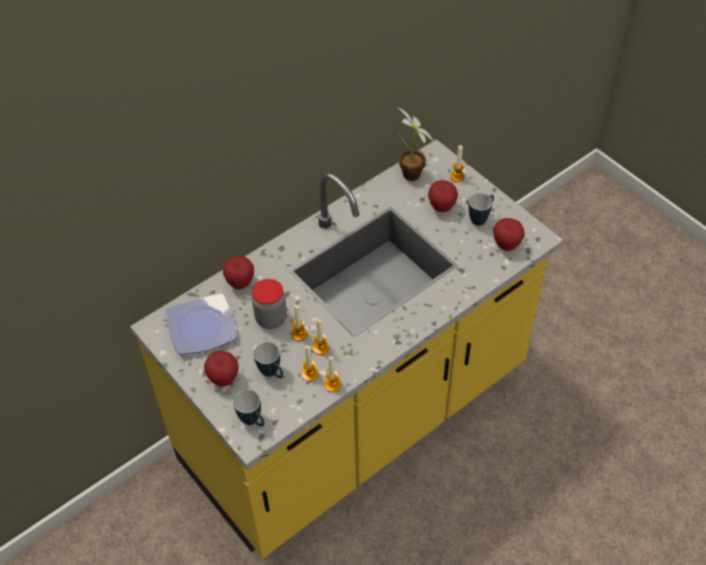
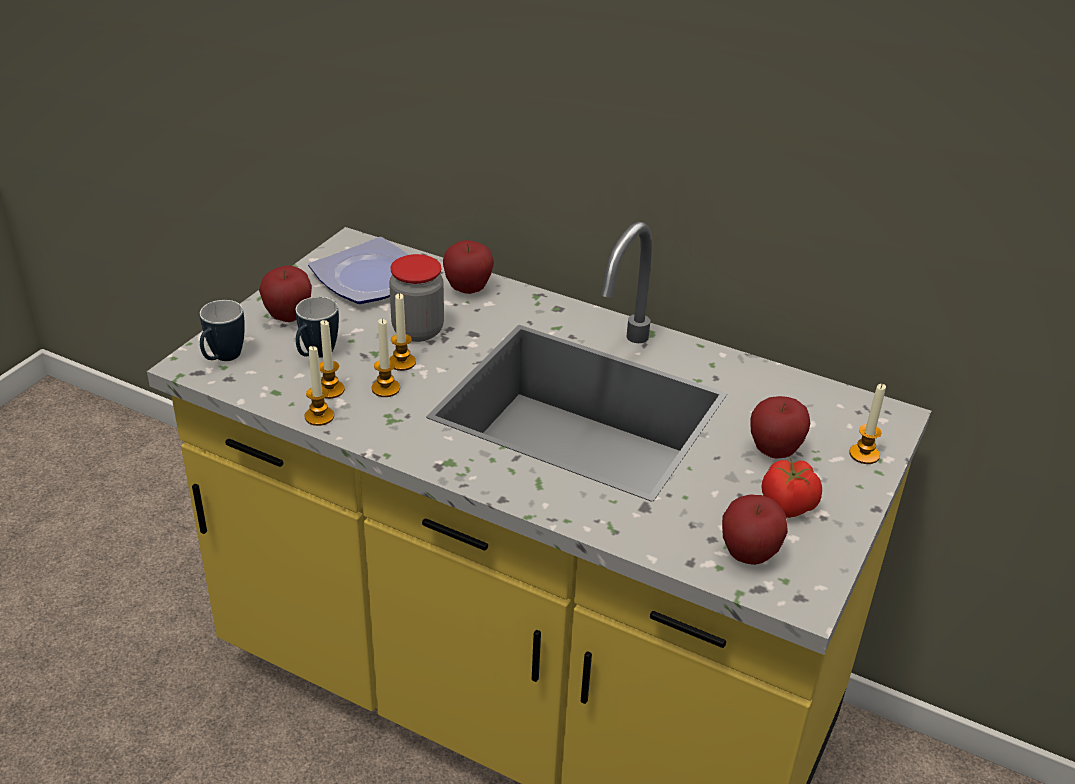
camera: 65 degrees right, 15 degrees down
(412, 177) = (814, 402): potted plant -> none
(481, 218) = (788, 506): mug -> tomato

